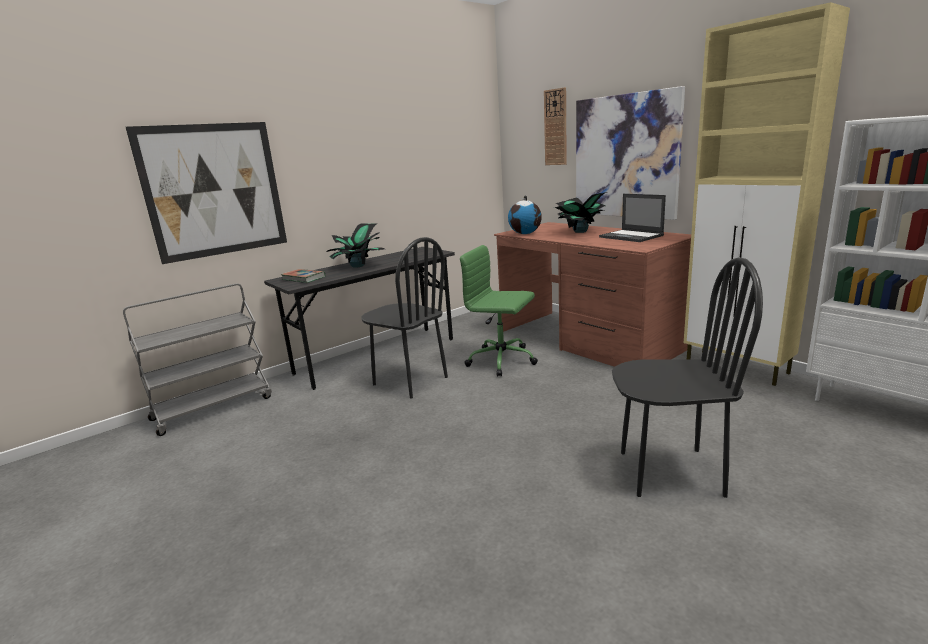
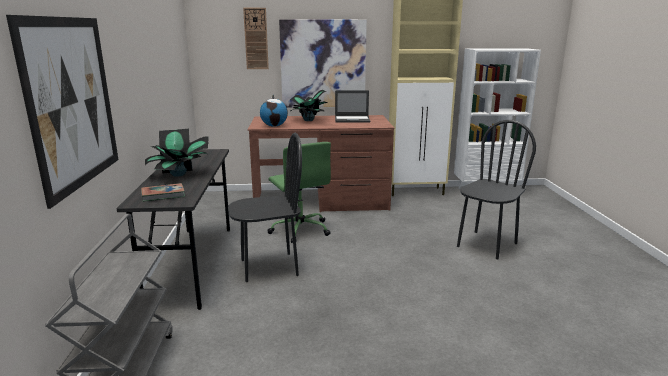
camera: 55 degrees left, 0 degrees up
(503, 360) = (300, 230): green office chair -> green office chair turned 90 degrees counterclockwise

